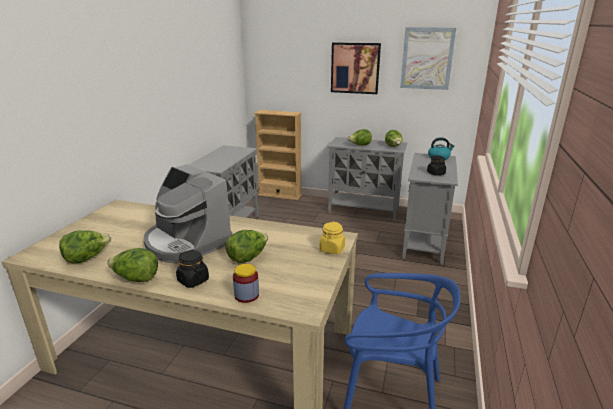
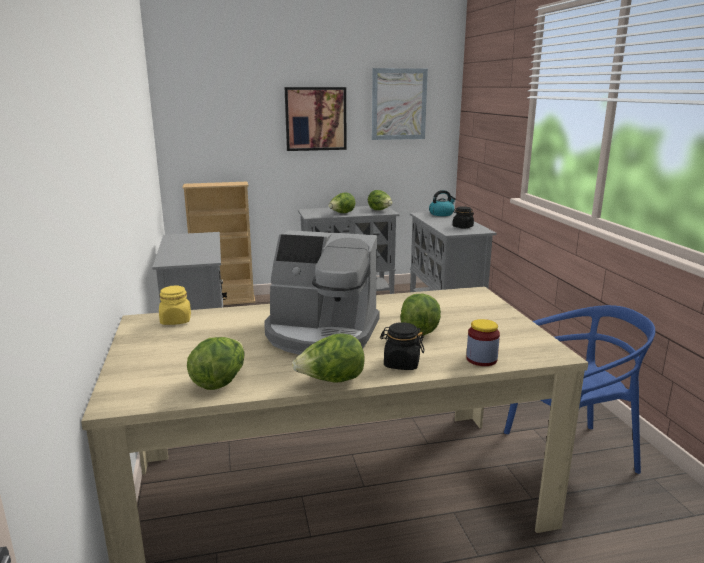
camera: 30 degrees left, 5 degrees down
(332, 249) = (487, 303): yellow jar -> yellow jar (176, 321)

